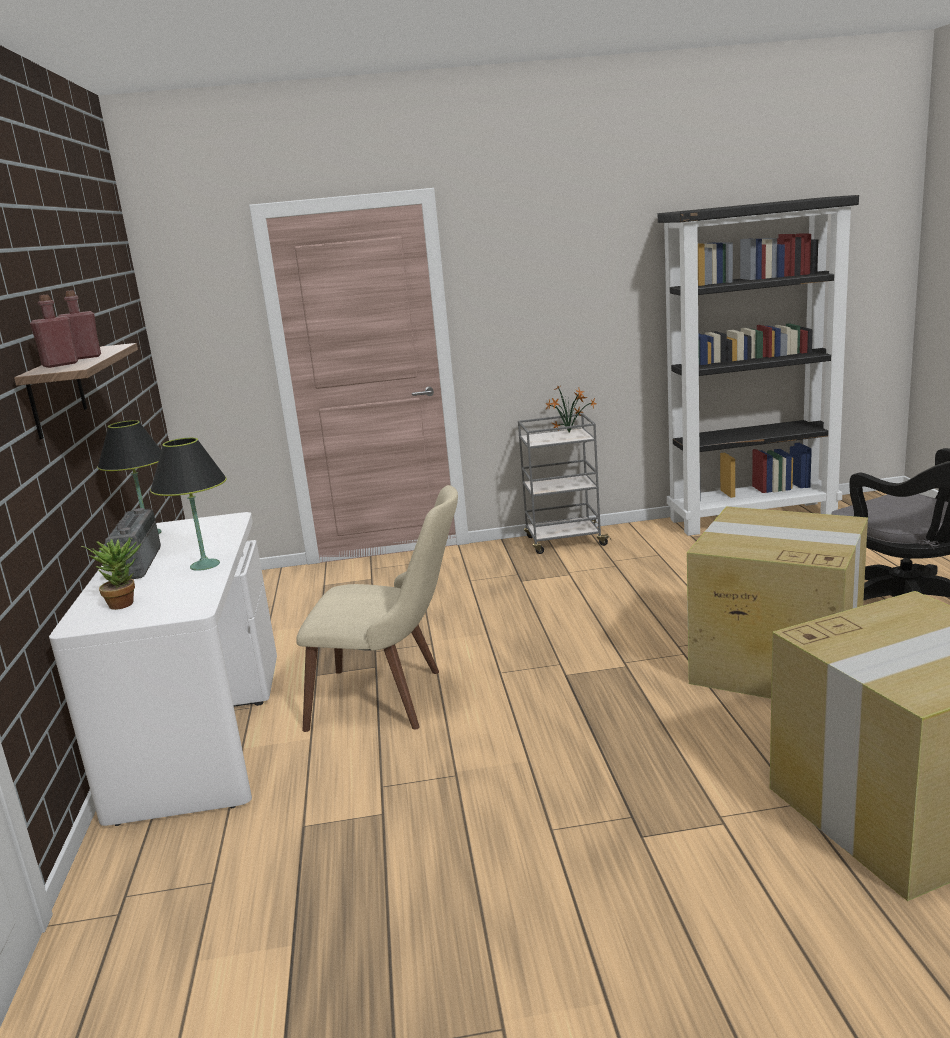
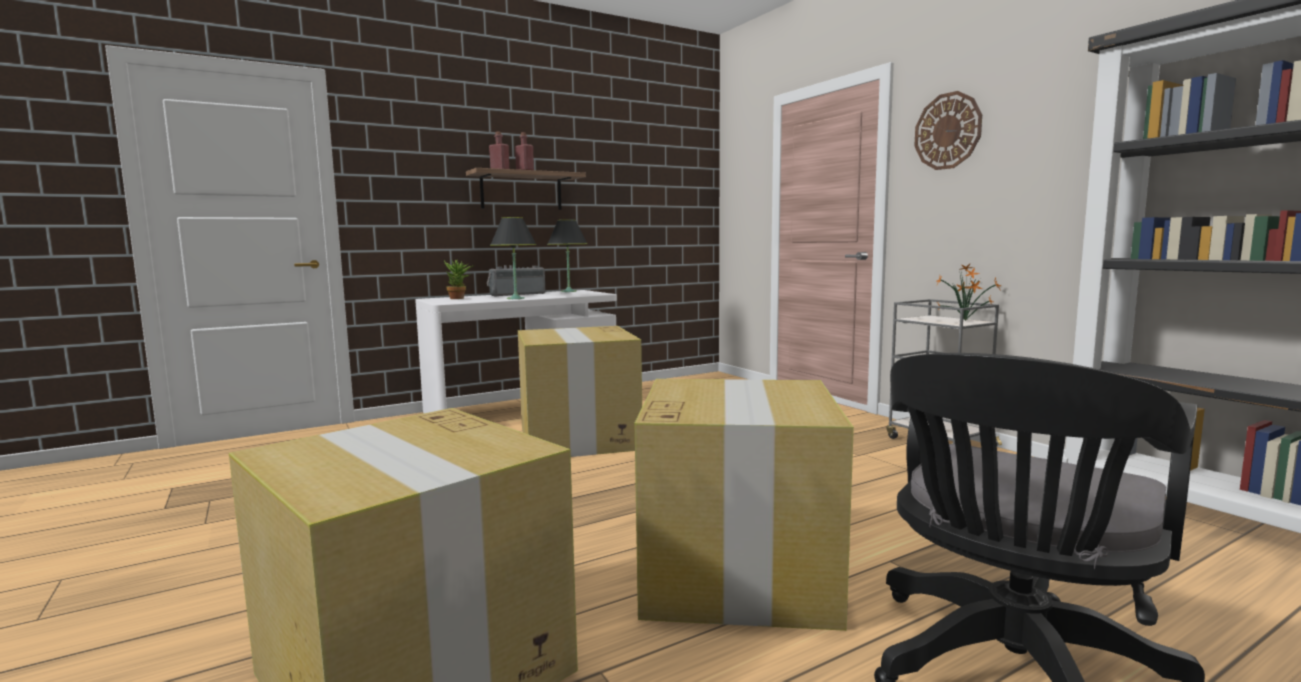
camera: 65 degrees right, 10 degrees down
(394, 698) = (579, 439): beige chair -> cardboard box
(509, 264) = (947, 131): none -> wall clock

